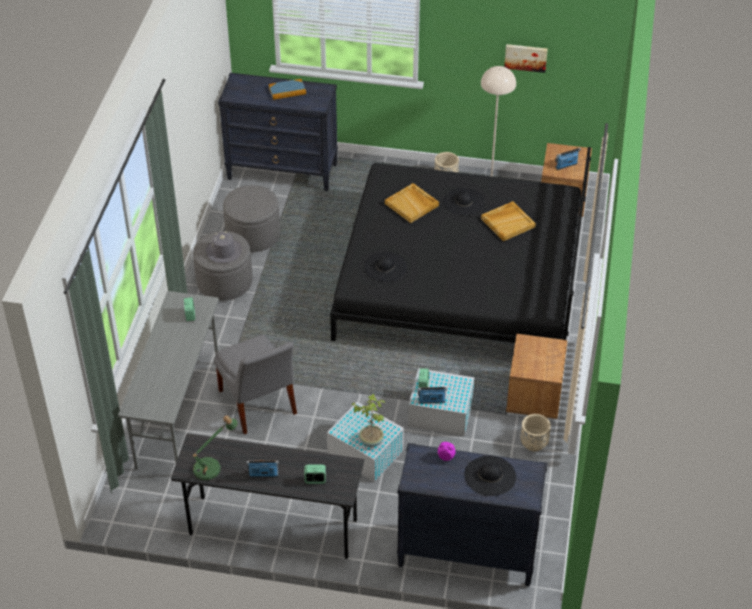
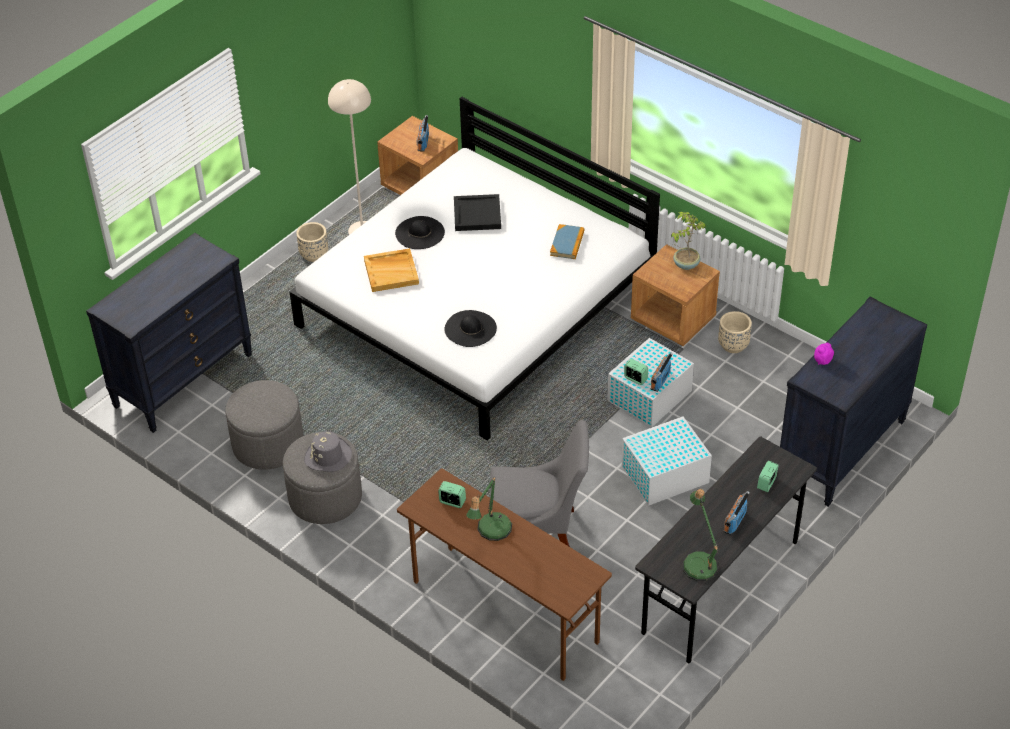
camera: 60 degrees left, 0 degrees up
(174, 345) = (491, 531): none -> table lamp
(178, 413) = (504, 612): grey desk -> brown desk
(287, 91) = (168, 275): book -> book (567, 243)
(371, 440) = (684, 447): potted plant -> potted plant (685, 264)
(461, 281) = (477, 306): black bed -> white bed
(490, 476) = (864, 340): black hat -> none
(508, 222) = (476, 214): beige tray -> black tray
(526, 57) = (335, 62): picture -> none

